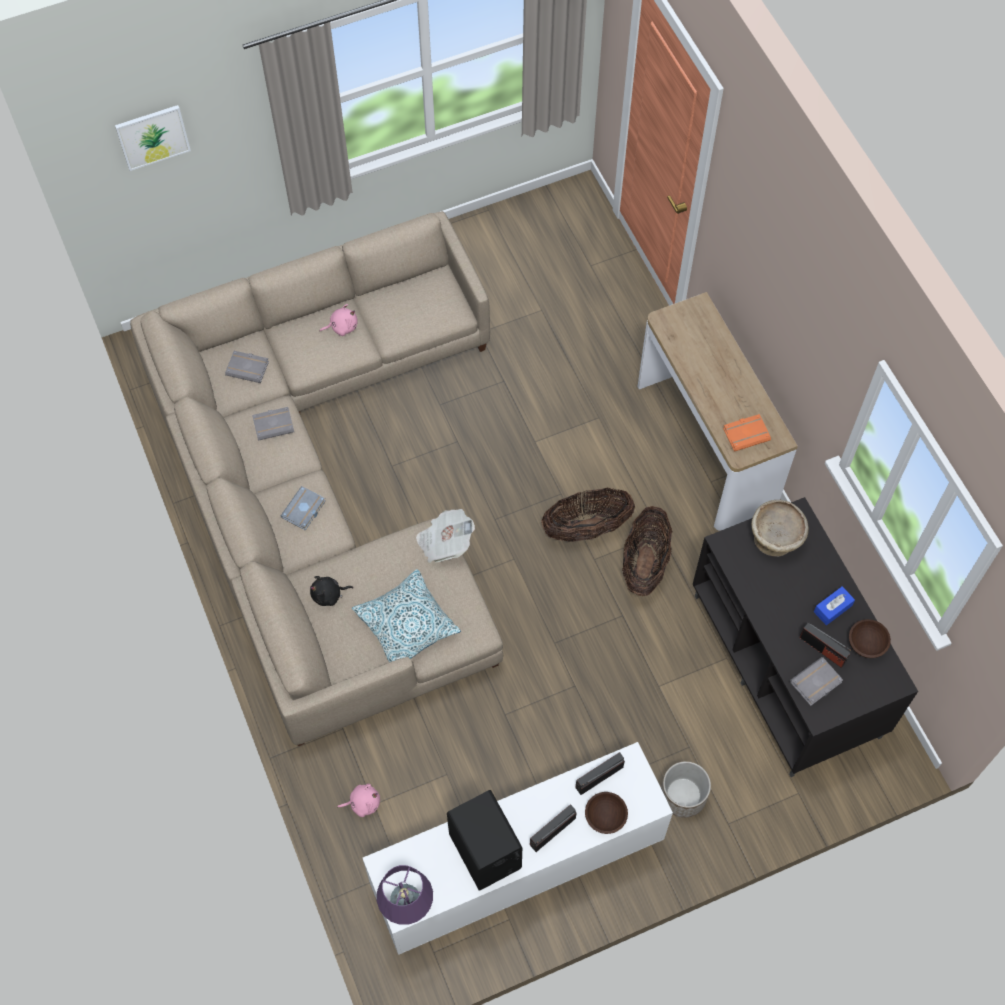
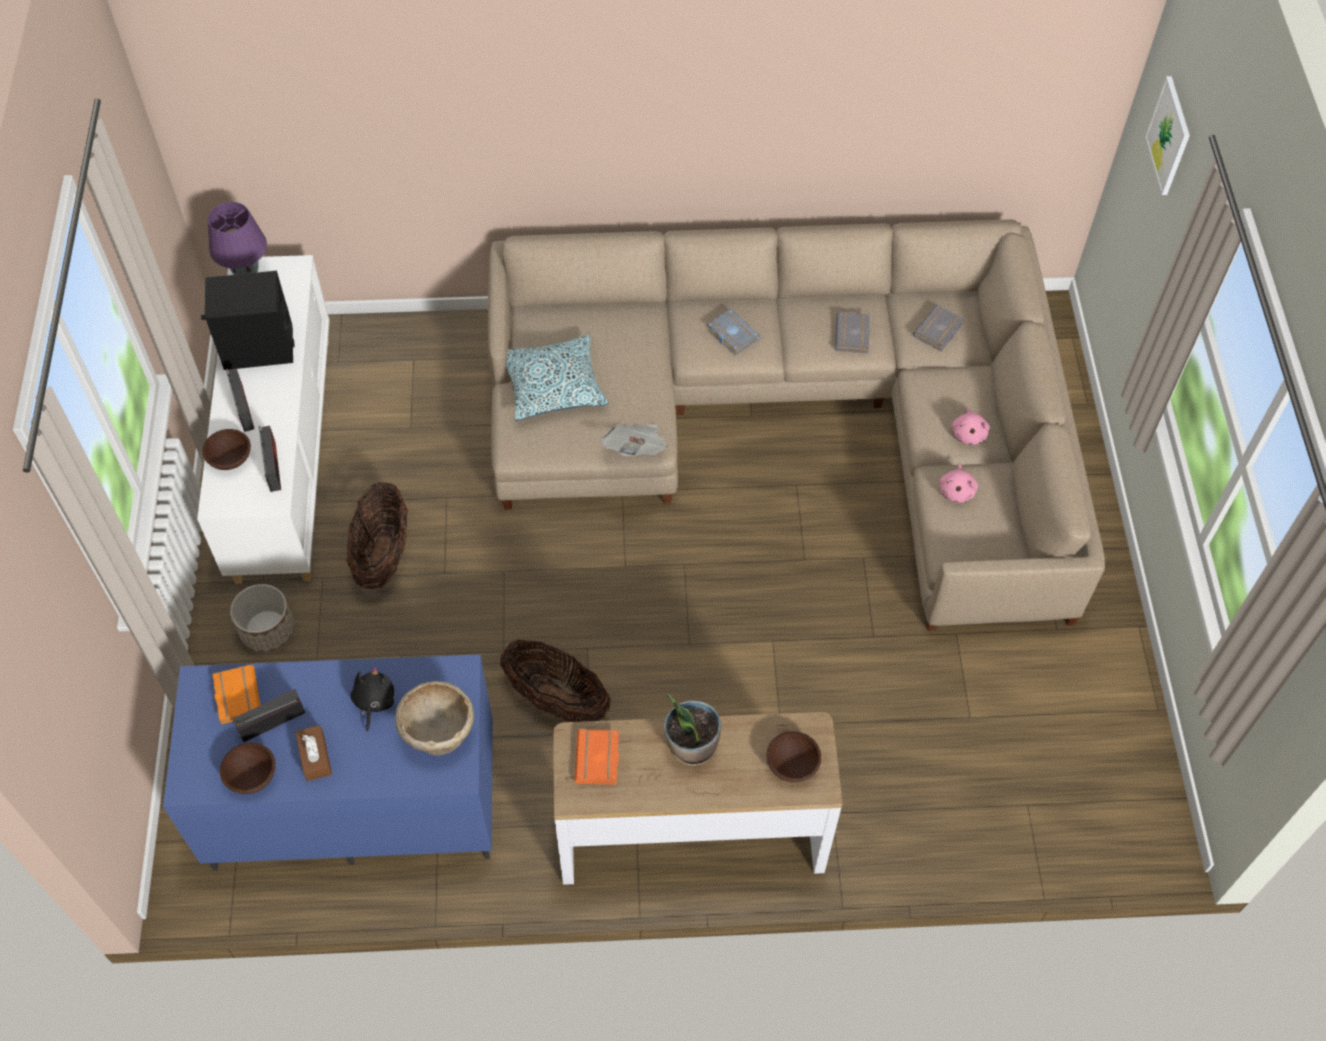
camera: 110 degrees right, 5 degrees down
(329, 595) = (621, 330): black plush toy -> black plush toy (374, 702)
(363, 803) = (419, 351): pink plush toy -> pink plush toy (957, 490)
(586, 528) = (631, 654): basket -> basket (382, 555)
(693, 325) = (793, 763): none -> brown bowl
(709, 384) = (691, 746): none -> potted plant
(788, 666) = (352, 804): black tv stand -> blue tv stand
(816, 684) = (235, 696): grey book -> orange book
(832, 608) = (315, 757): blue tissue box -> brown tissue box

